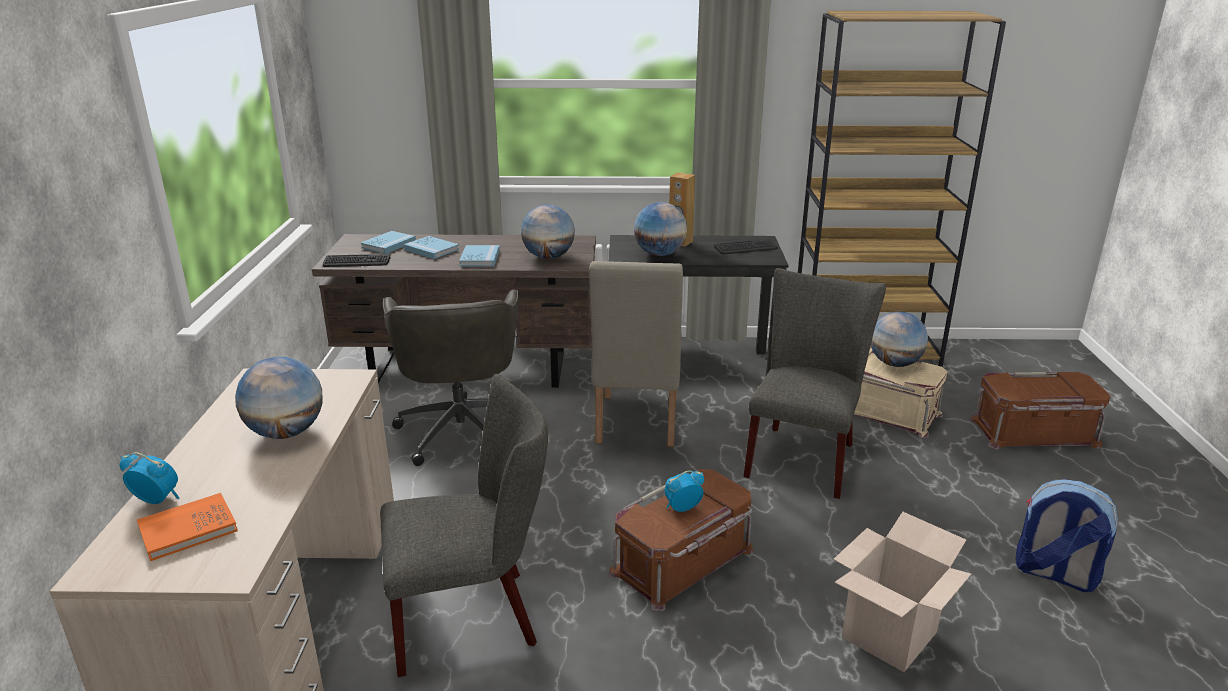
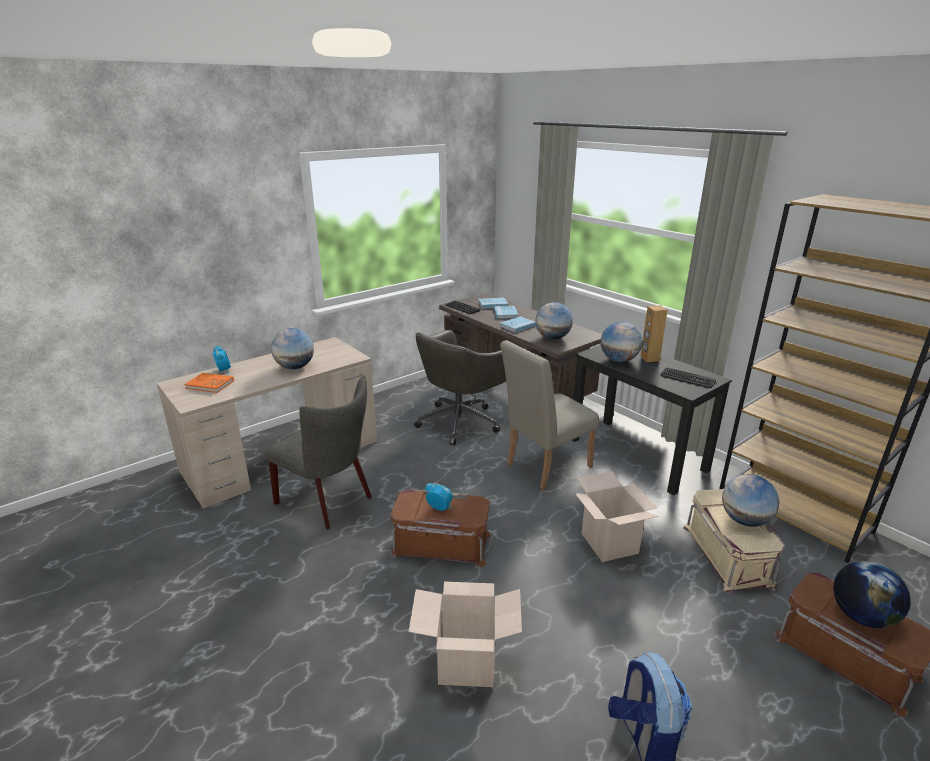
camera: 50 degrees right, 0 degrees up
(803, 456) = (609, 543): grey chair -> cardboard box
(1044, 387) = (861, 616): none -> globe

